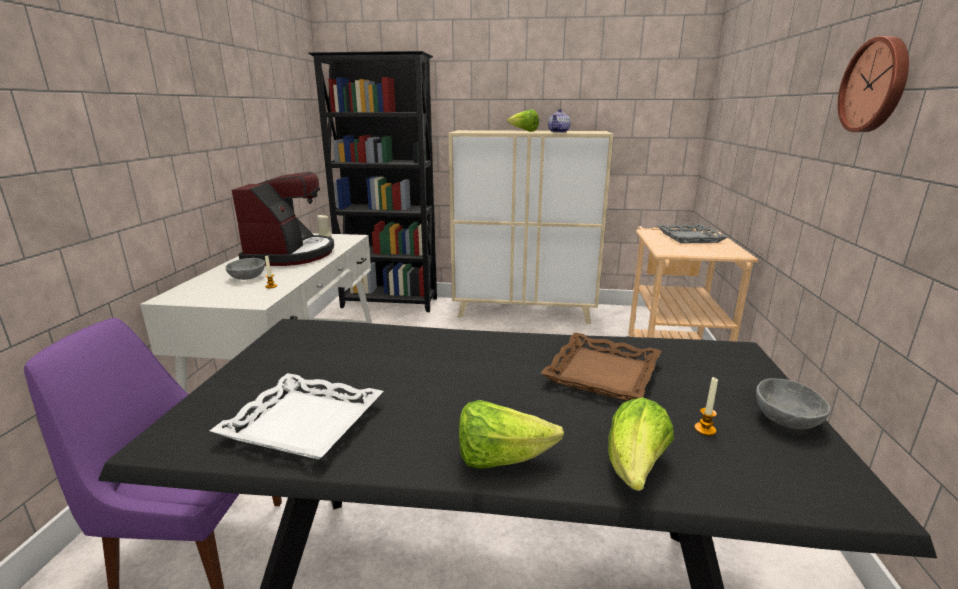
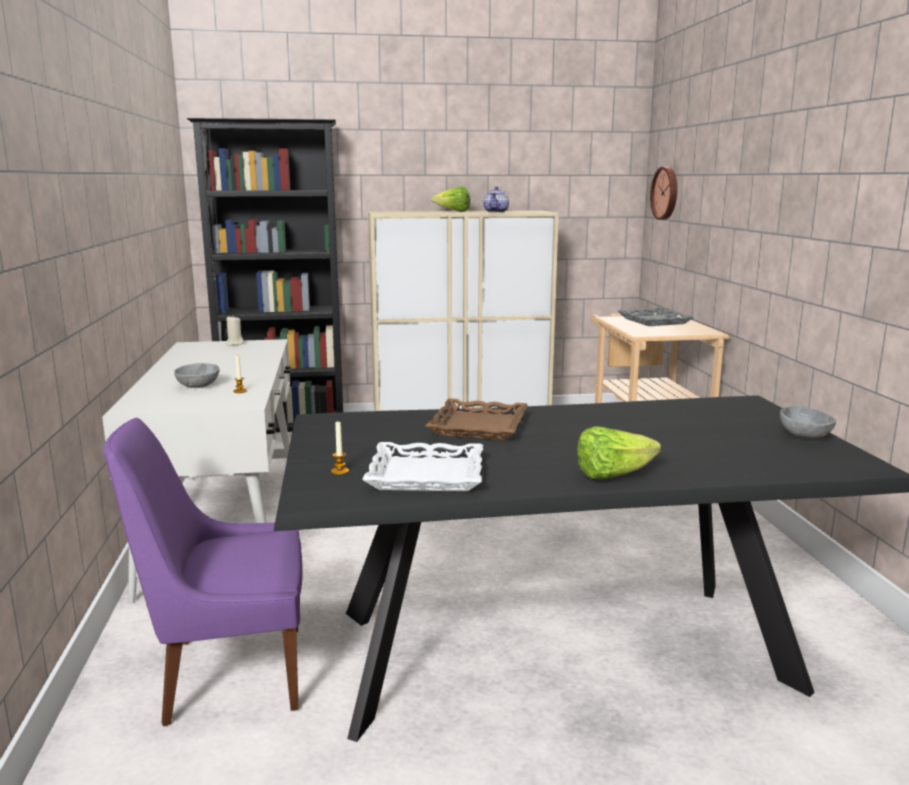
camera: 15 degrees left, 5 degrees down
(291, 254) = (218, 363): coffee machine -> none
(603, 374) = (649, 424): brown tray -> brown tray (479, 427)
(635, 469) = (715, 469): lettuce -> none
(705, 429) = (750, 446): candle -> candle (340, 471)
(876, 85) = (821, 169): wall clock -> wall clock (666, 193)

